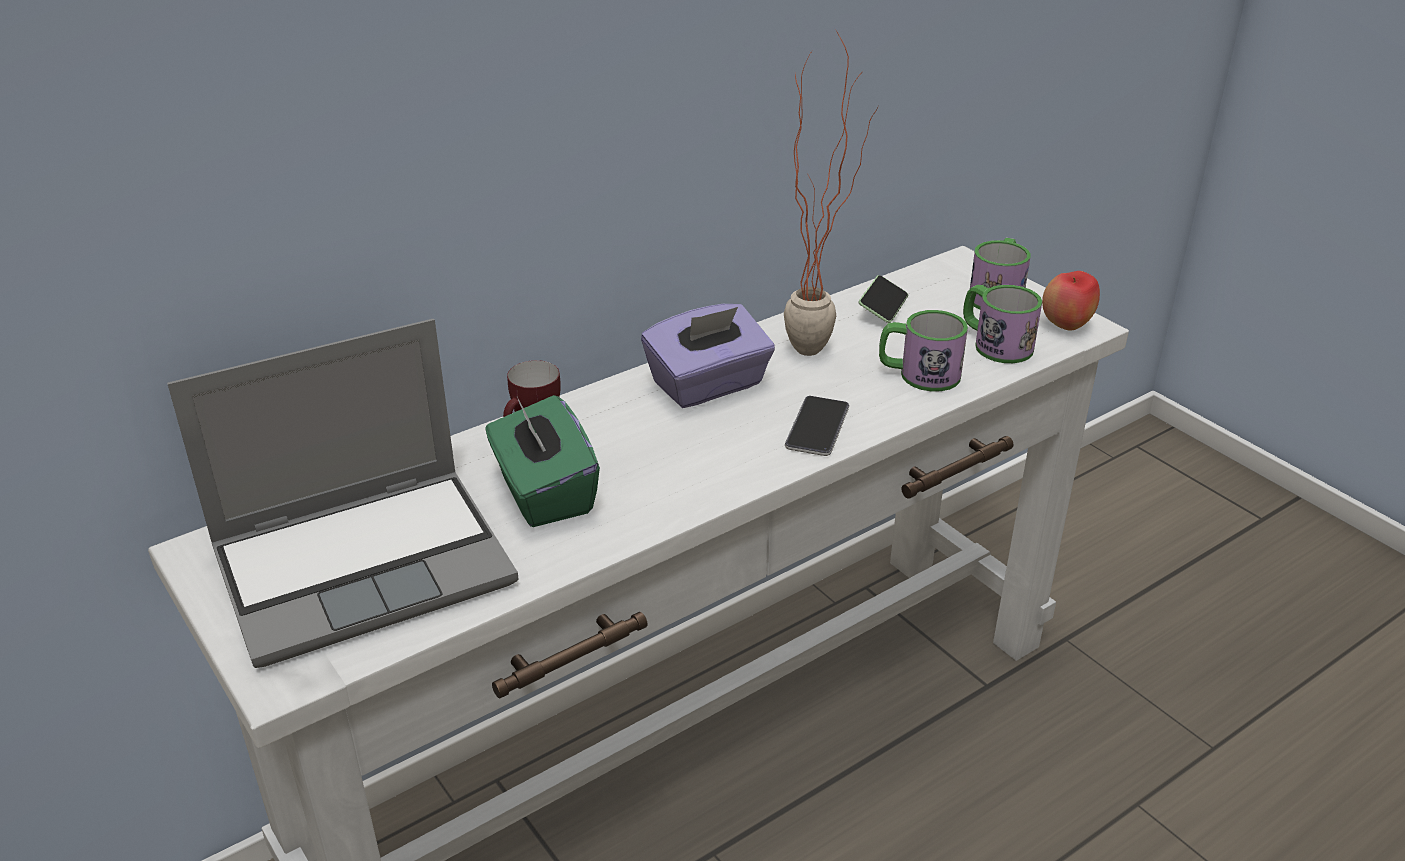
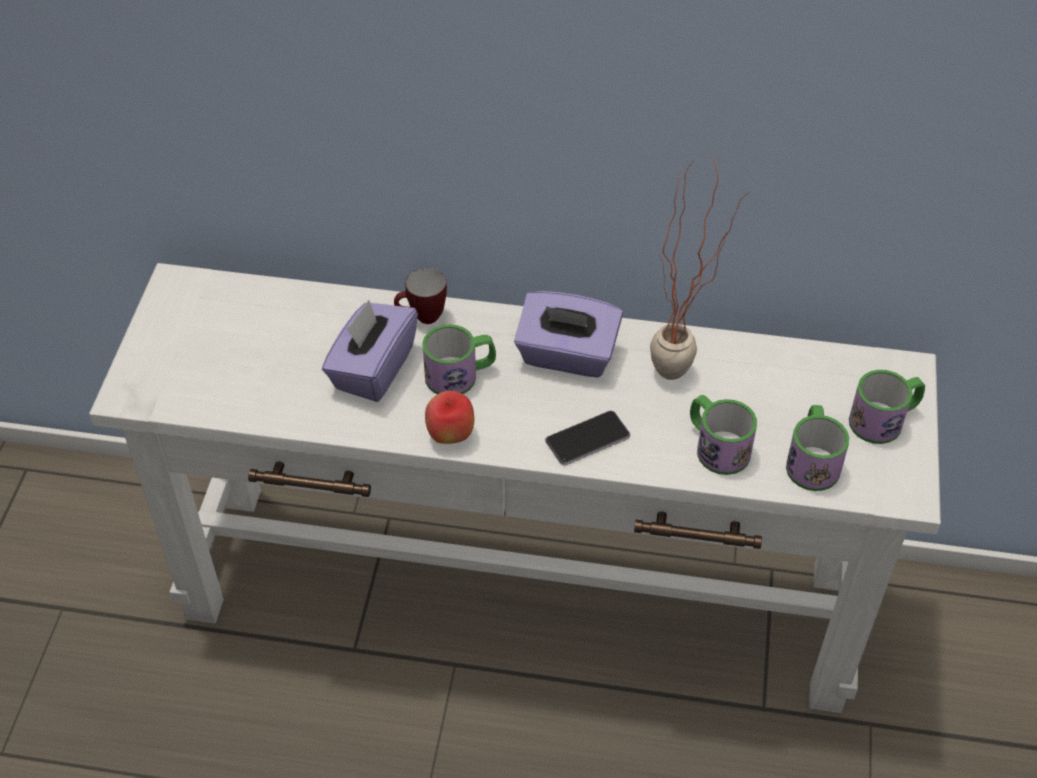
camera: 45 degrees right, 15 degrees up
(366, 565) = (235, 351): laptop -> none
(543, 493) = (372, 369): green tissue box -> purple tissue box
(636, 449) = (460, 375): none -> mug
(883, 309) = (776, 372): phone -> none
(1066, 326) = (893, 484): apple -> apple (450, 435)

